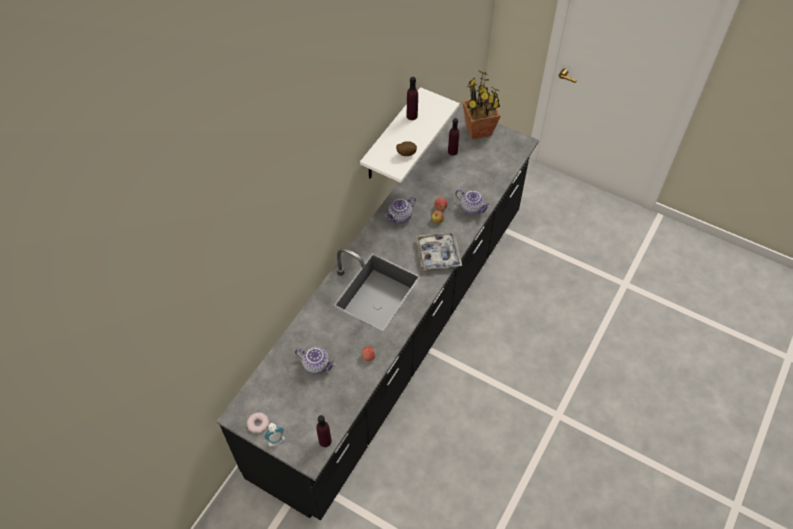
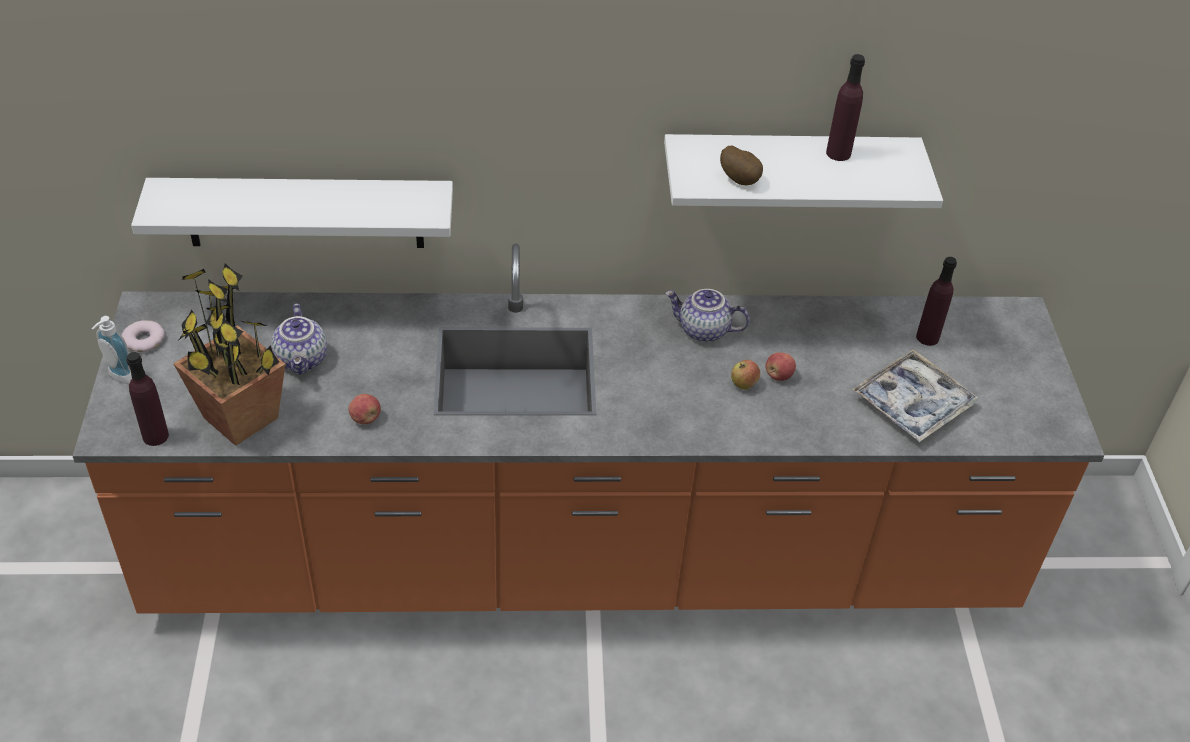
camera: 55 degrees right, 10 degrees down
(264, 315) = (304, 212): none -> white shelf
(396, 336) = (583, 559): black counter -> orange counter
(438, 254) = (667, 418): tray -> tray (913, 403)
(472, 208) = (822, 422): teapot -> none
(479, 130) = (1021, 353): potted plant -> potted plant (241, 418)

